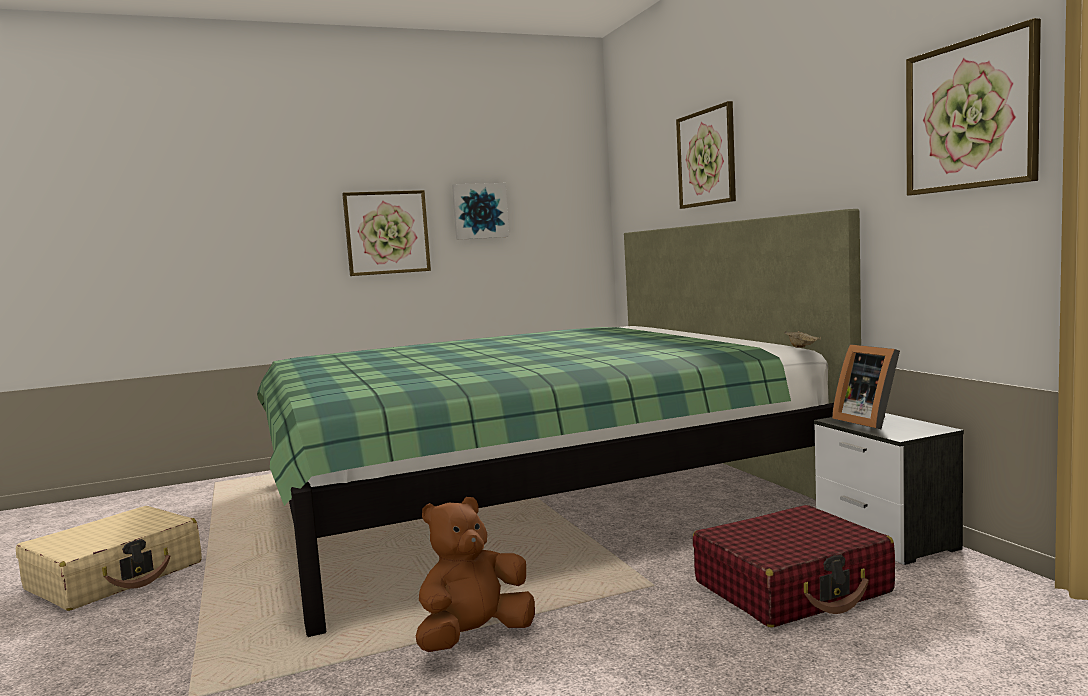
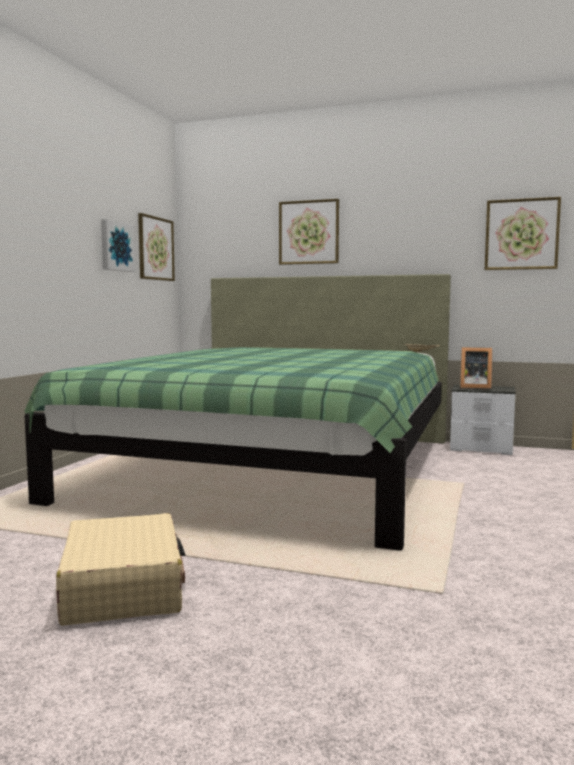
camera: 50 degrees left, 0 degrees up
(387, 232) = (61, 255): picture -> picture (155, 248)
(475, 637) = (467, 521): brown plush toy -> none
(792, 588) = (507, 470): red suitcase -> none

